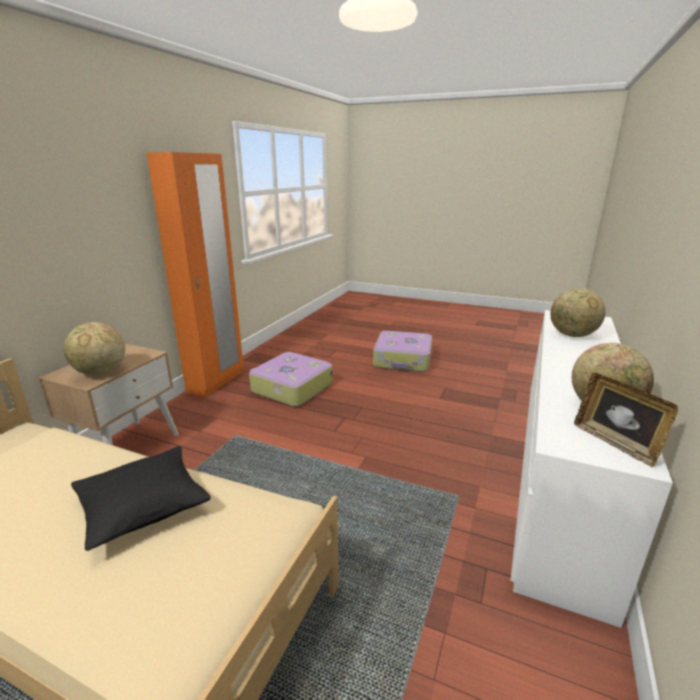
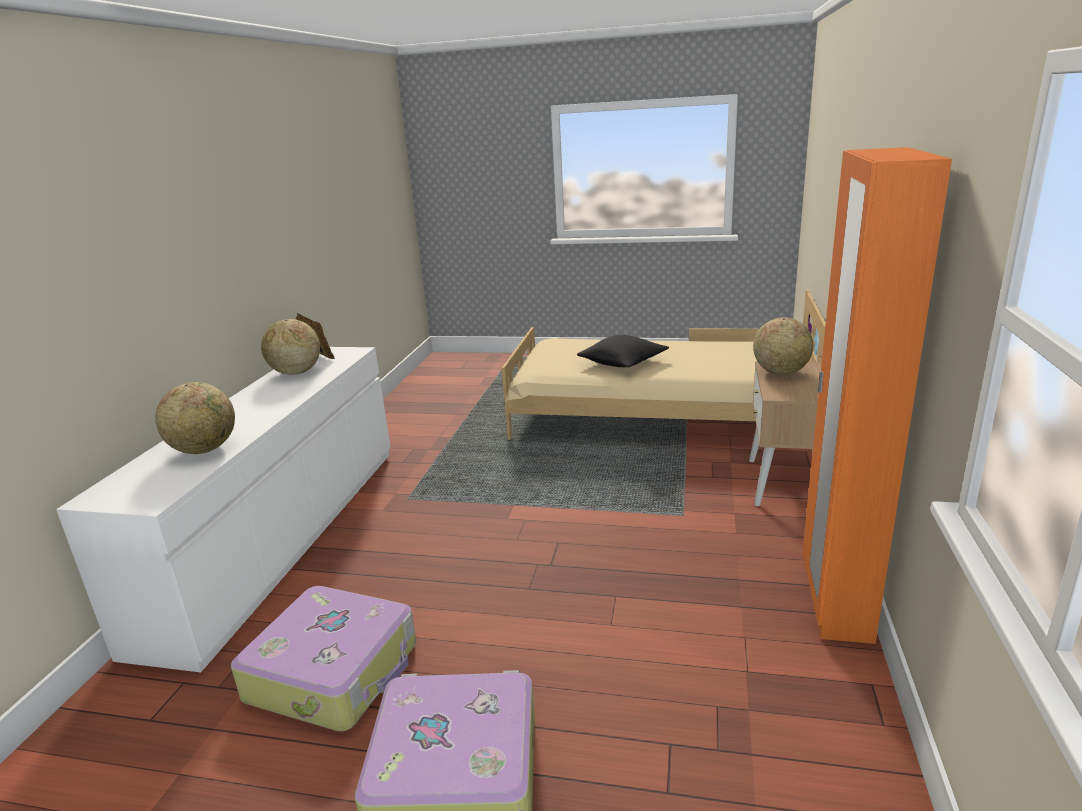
camera: 170 degrees right, 0 degrees up
(291, 388) = (678, 610): suitcase -> suitcase (335, 671)

